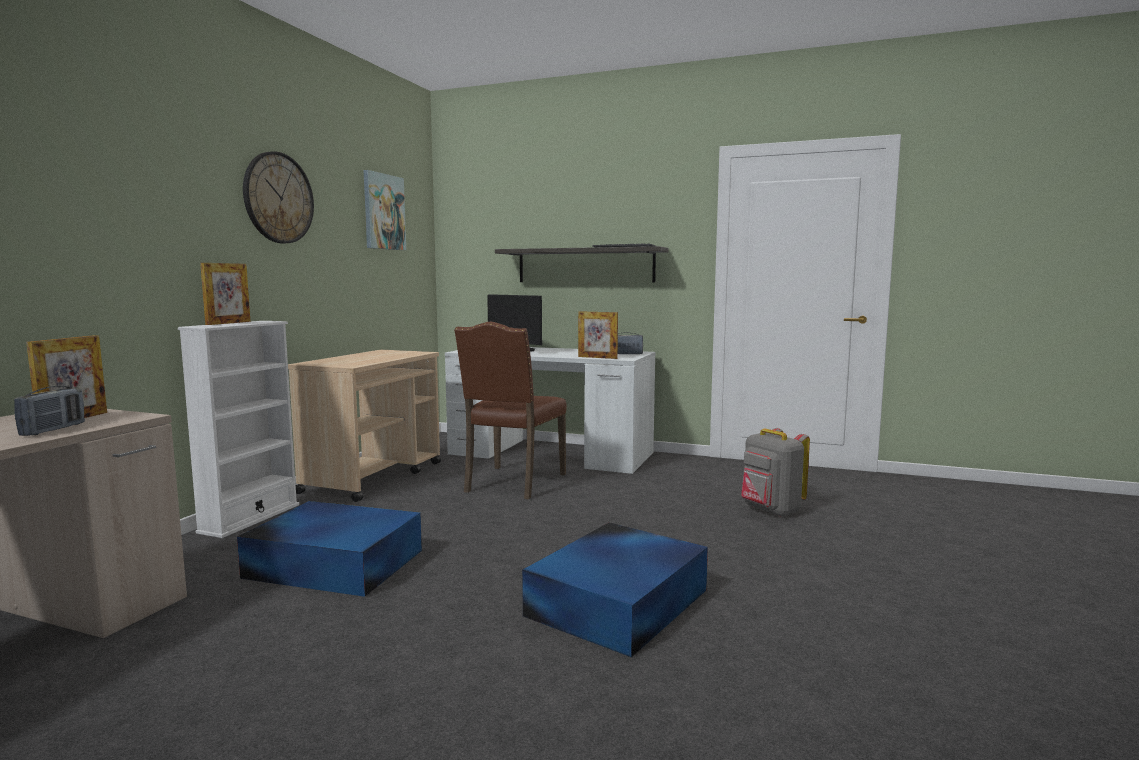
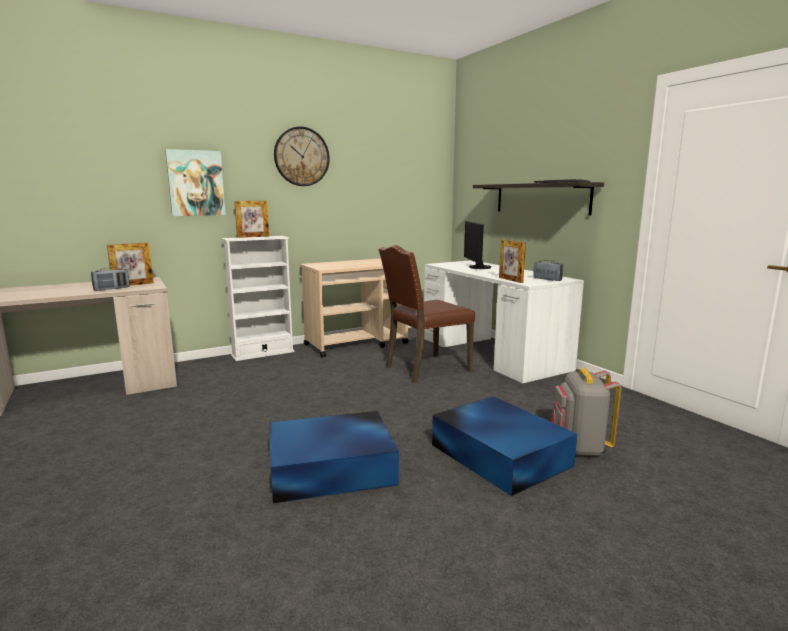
camera: 40 degrees right, 5 degrees up
(333, 563) = (251, 389): blue storage box -> blue storage box (499, 454)
(383, 212) = (397, 159): picture -> picture (196, 183)

